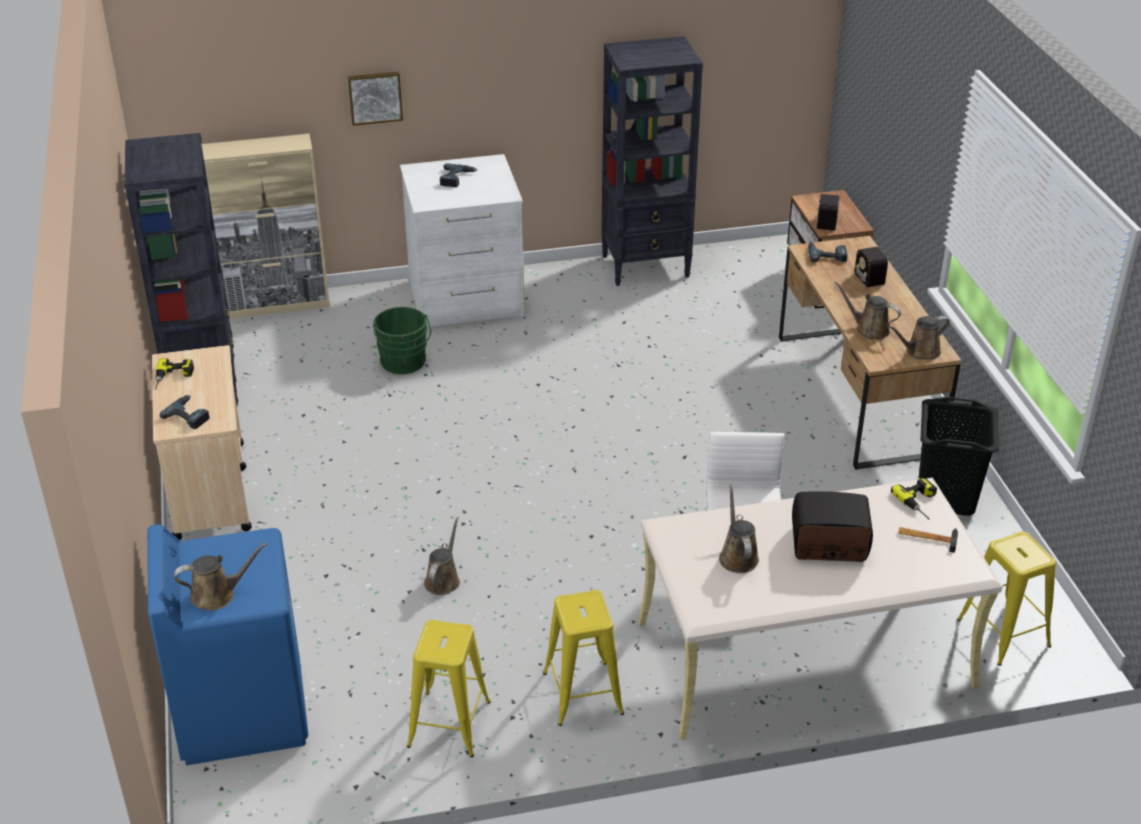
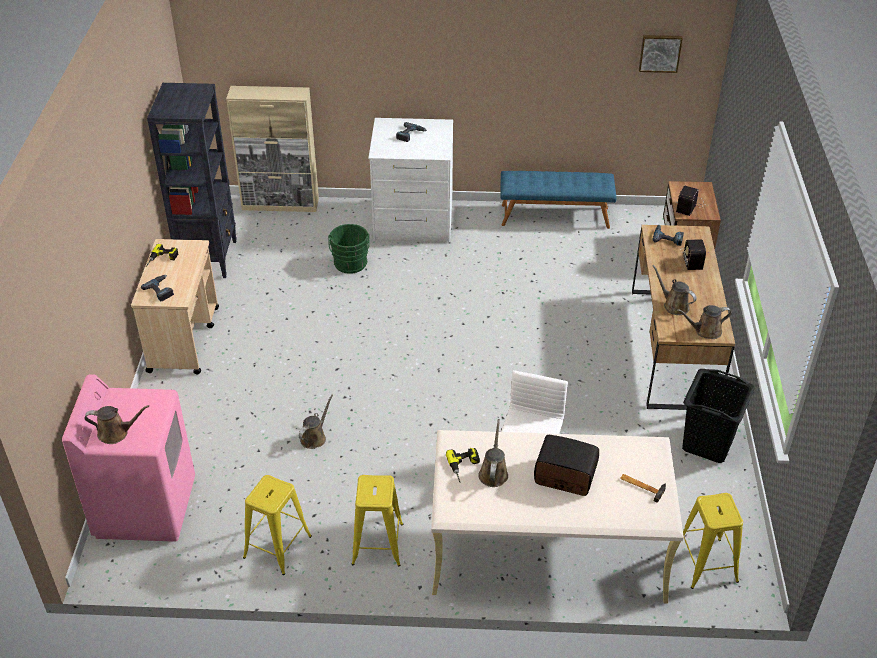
camera: 15 degrees right, 5 degrees up
(242, 710) = (145, 507): blue washing machine -> pink washing machine
(375, 97) = (358, 67): picture -> picture (660, 53)
(646, 266) = (555, 216): black bookcase -> blue bench
(921, 502) = (650, 457): power drill -> power drill (465, 467)

